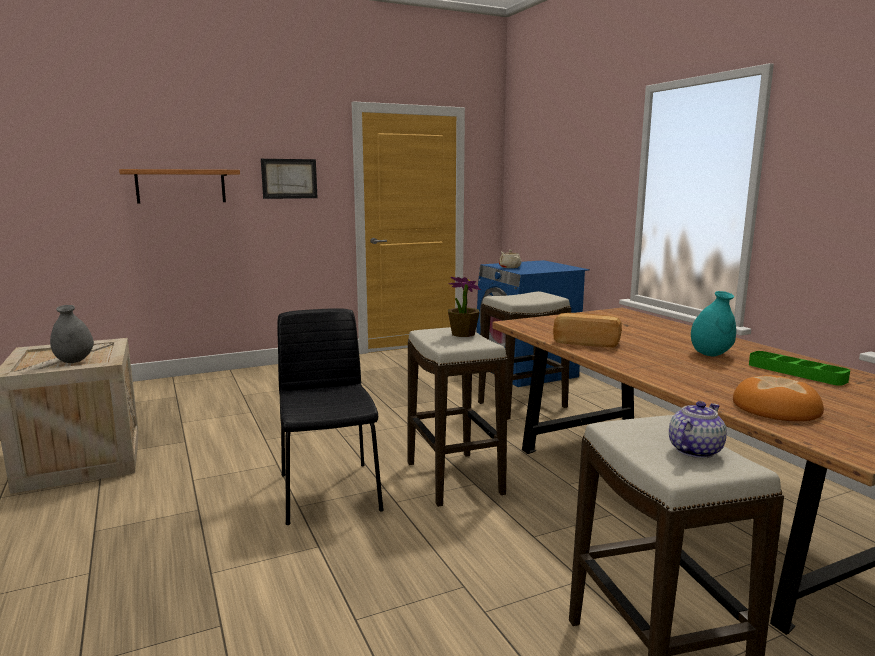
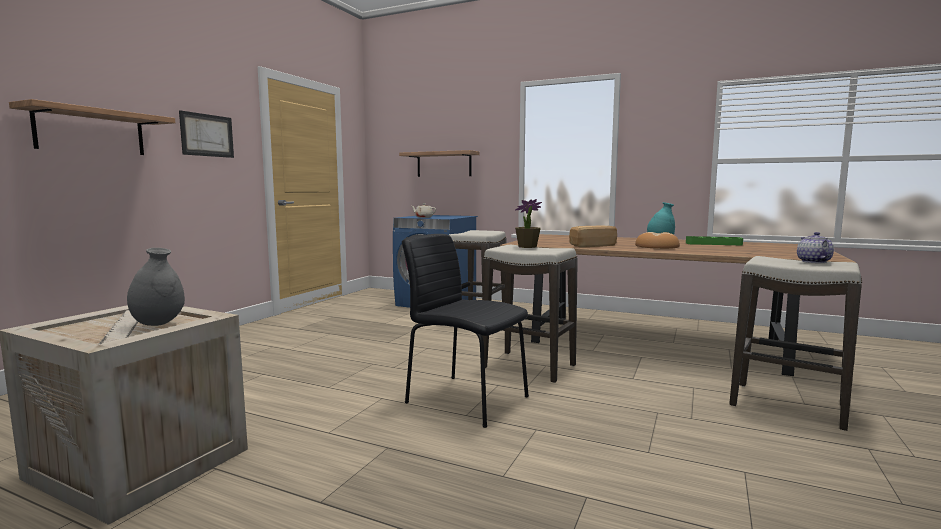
camera: 40 degrees left, 5 degrees down
(565, 198) = (444, 164): none -> shelf
(776, 408) = (758, 253): bread -> bread (657, 247)

